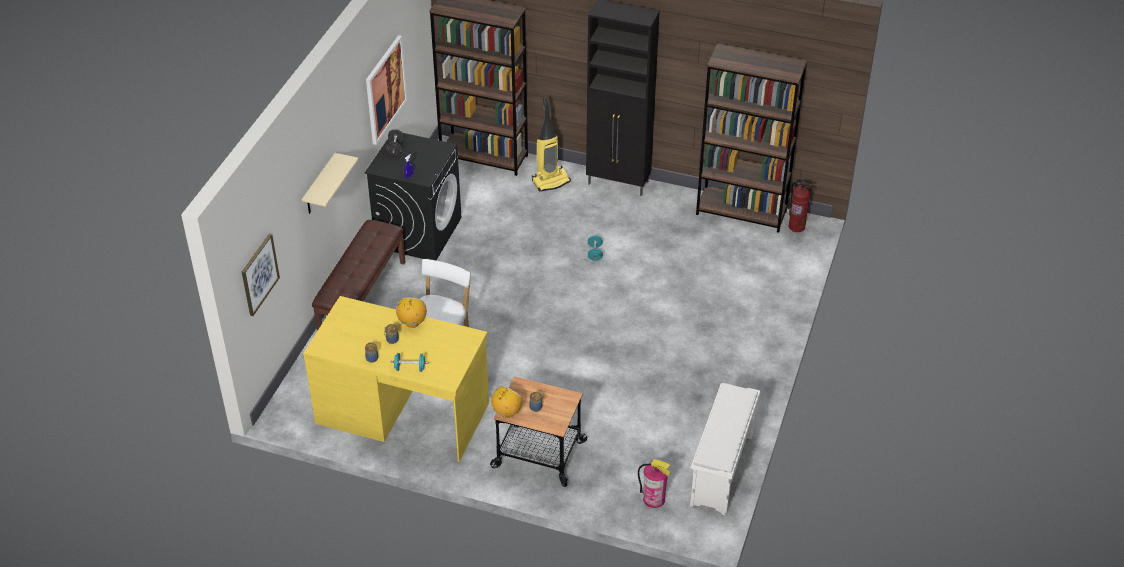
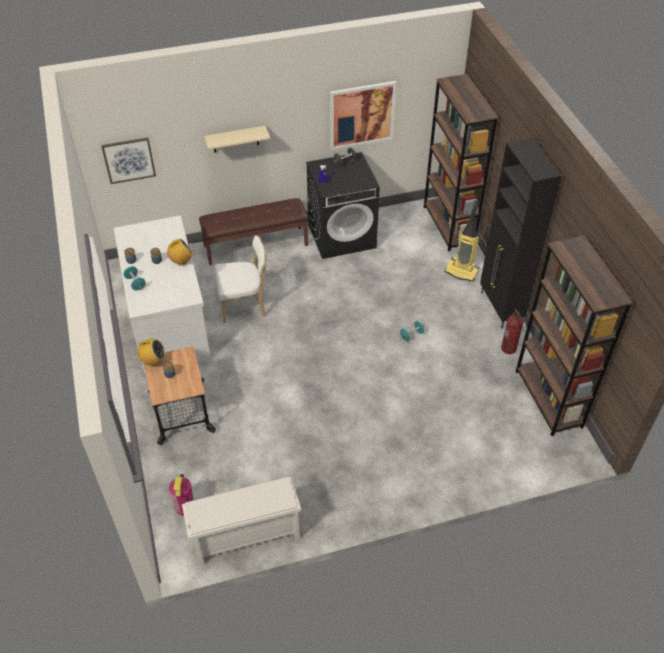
camera: 55 degrees right, 5 degrees up
(402, 412) = (168, 320): yellow desk -> white desk
(796, 227) = (571, 445): fire extinguisher -> fire extinguisher (508, 348)

